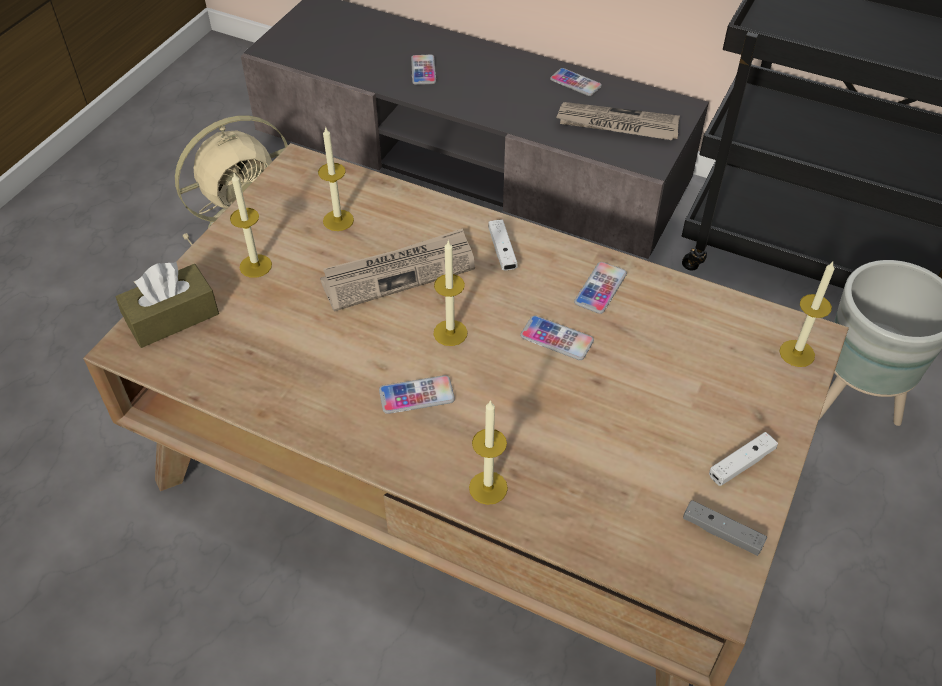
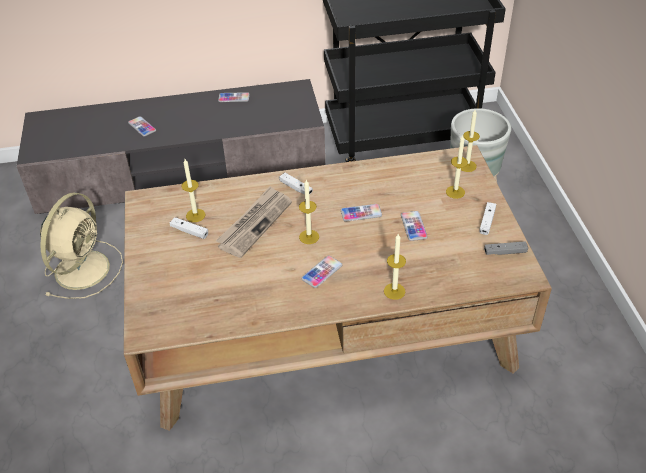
camera: 35 degrees left, 5 degrees down
(172, 317) = (154, 307): brown tissue box -> none
(255, 266) = (173, 259): candle -> candle (455, 192)
(310, 238) = (189, 231): none -> white game controller
(600, 288) = (359, 181): phone -> phone (413, 226)
(616, 125) = (275, 109): newspaper -> none

